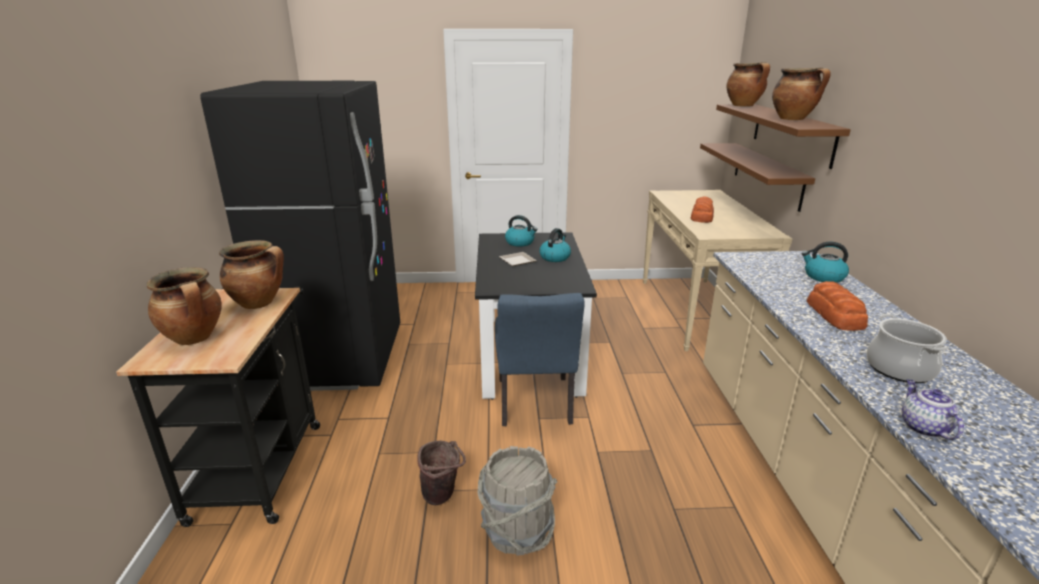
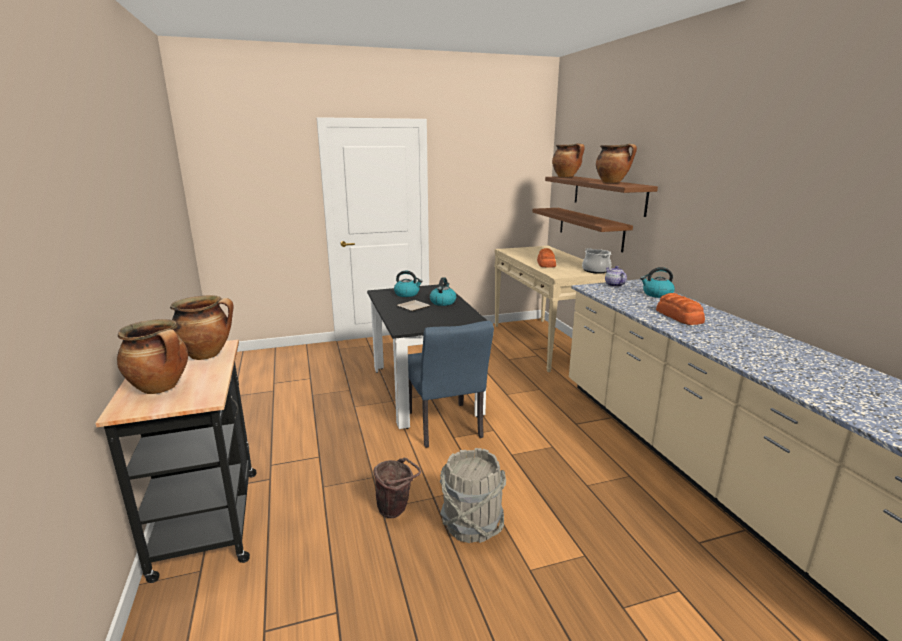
camera: 15 degrees left, 5 degrees down
(341, 358) = (251, 414): black fridge -> none
(899, 369) = (738, 343): cooking pot -> cooking pot (595, 270)
(922, 427) = (773, 374): teapot -> teapot (614, 285)

